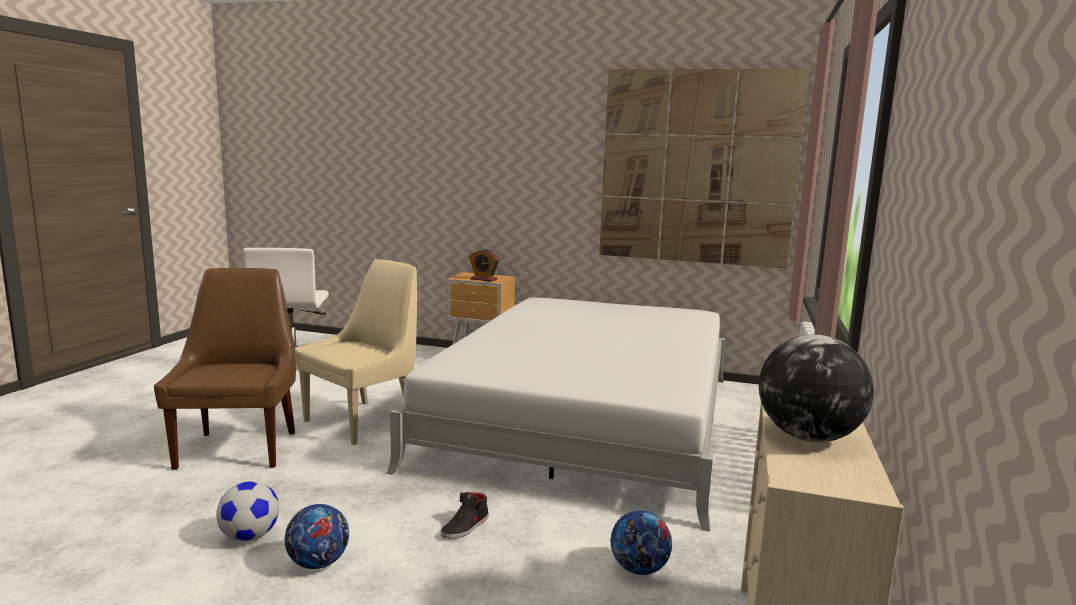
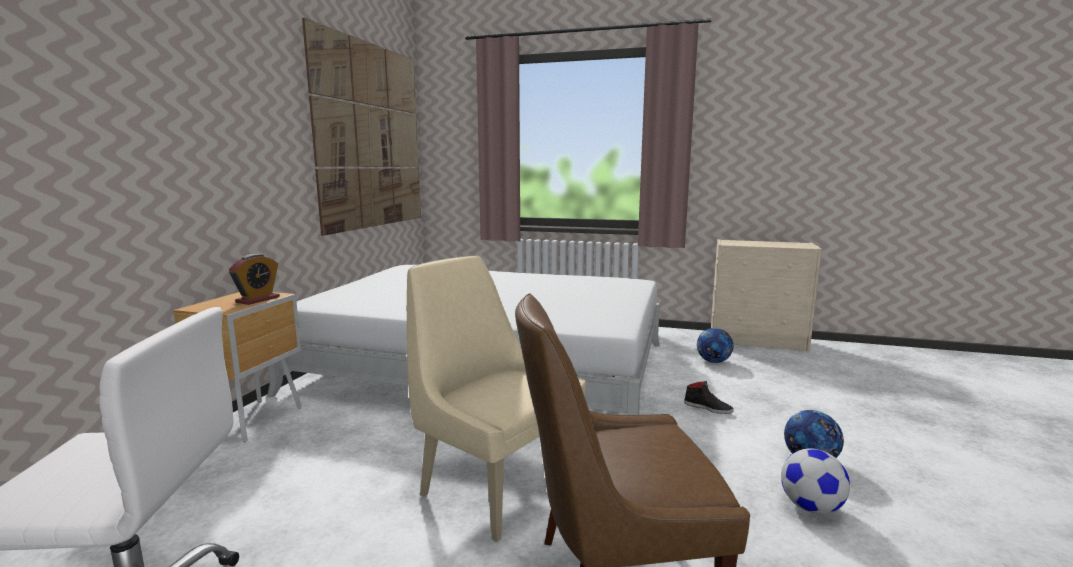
camera: 90 degrees left, 0 degrees up
(807, 437) = (759, 244): globe -> none

